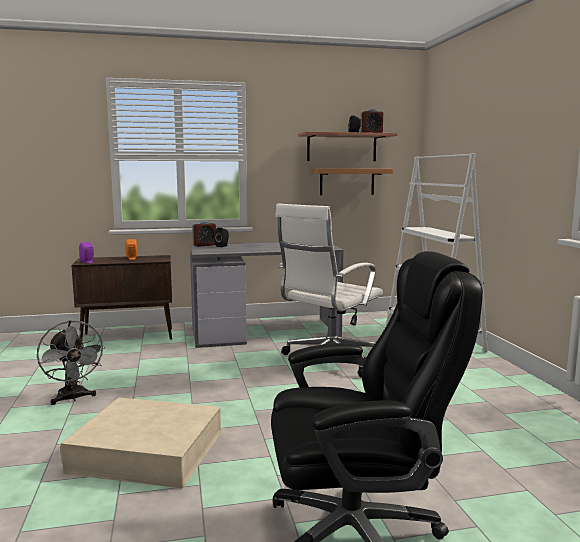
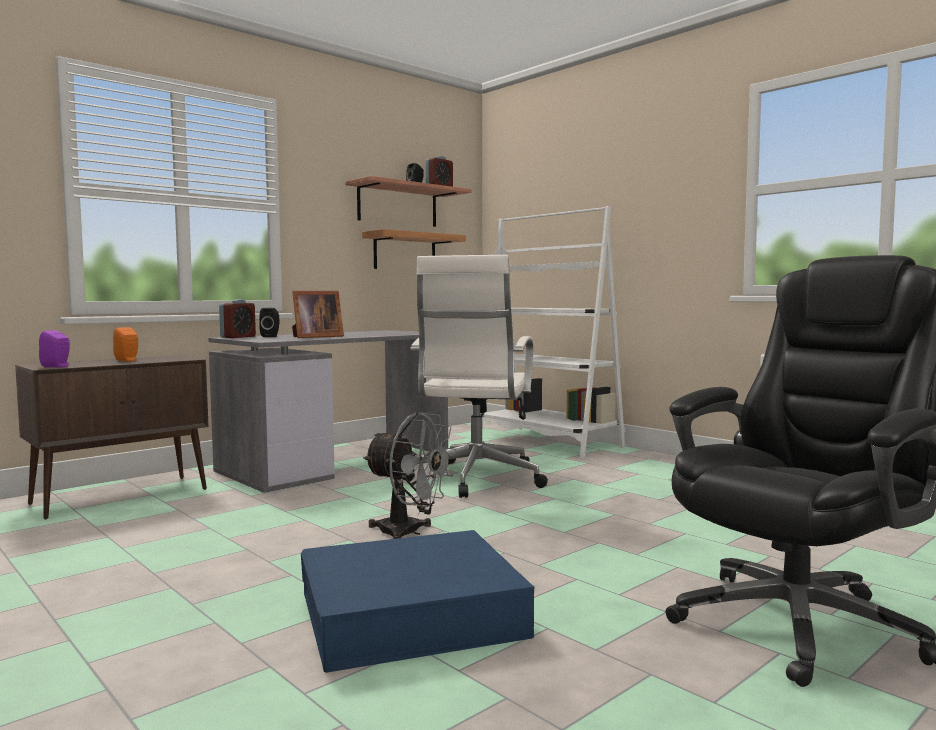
camera: 30 degrees left, 5 degrees down
(73, 398) = (163, 583): grey fan -> grey fan (409, 533)
(147, 452) = (411, 614): beige storage box -> blue storage box
(244, 249) = (315, 337): none -> picture frame

